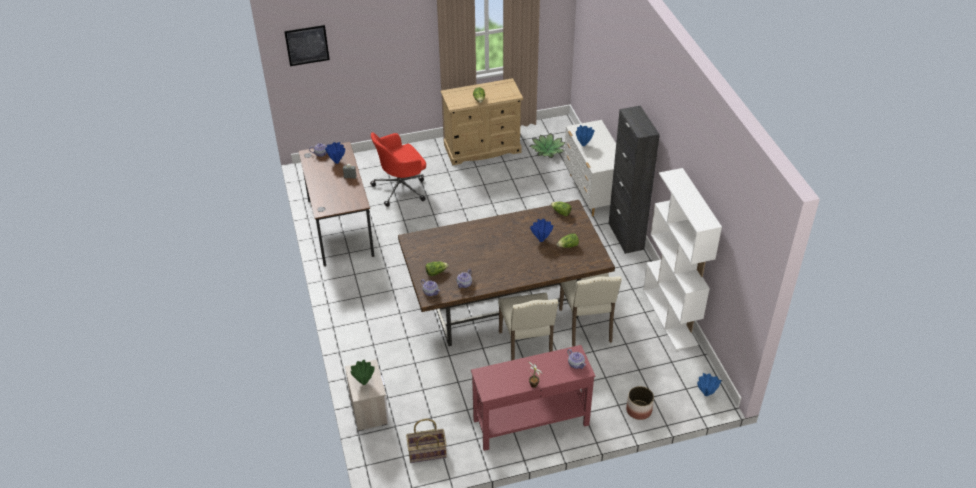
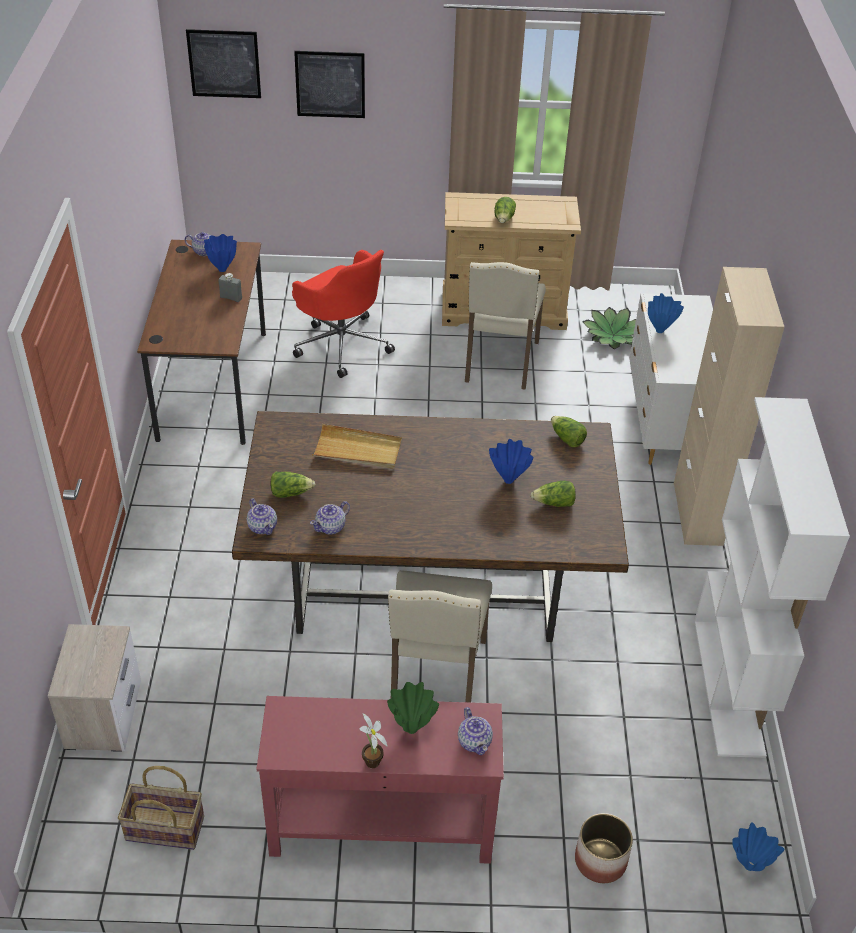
camera: 15 degrees right, 0 degrees up
(364, 382) = (85, 664): green vase -> green vase (412, 728)
(368, 44) = (330, 84): none -> picture
(401, 188) = (341, 344): red office chair -> red office chair turned 120 degrees counterclockwise
(459, 243) = (358, 450): none -> beige tray
(587, 326) = (563, 663): beige chair -> beige chair (499, 362)
(626, 236) = (697, 514): black cabinet -> beige cabinet

